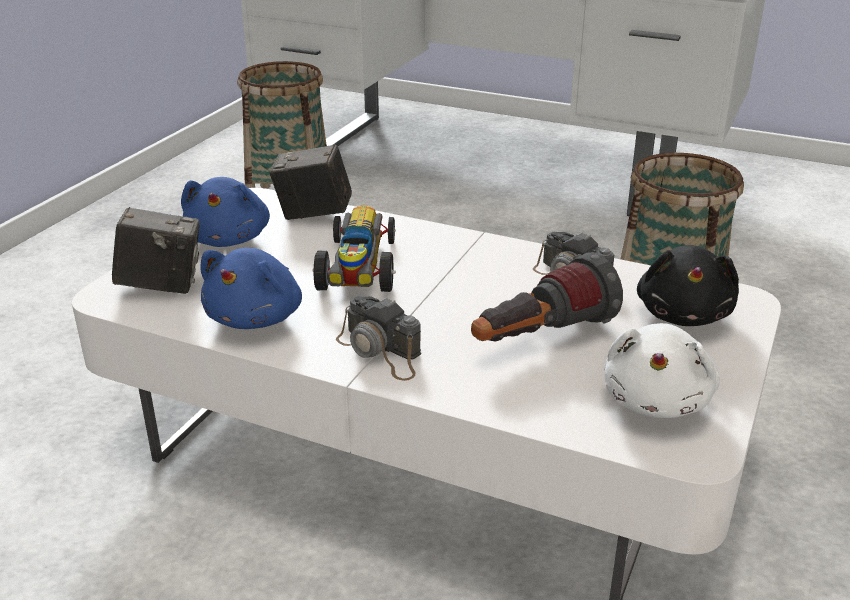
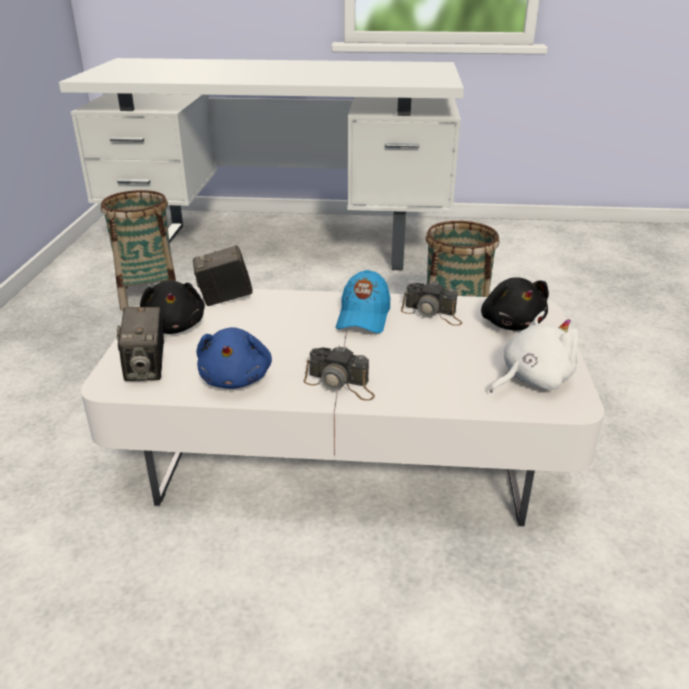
camera: 20 degrees left, 0 degrees up
(162, 285) = (147, 369): camera -> camera turned 105 degrees clockwise
(229, 239) = (174, 326): blue plush toy -> black plush toy
(358, 269) = (285, 332): toy car -> none
(475, 268) = (363, 317): none -> blue cap
(540, 339) = (436, 355): flashlight -> none
(657, 400) = (532, 379): white plush toy -> white plush toy turned 120 degrees counterclockwise

